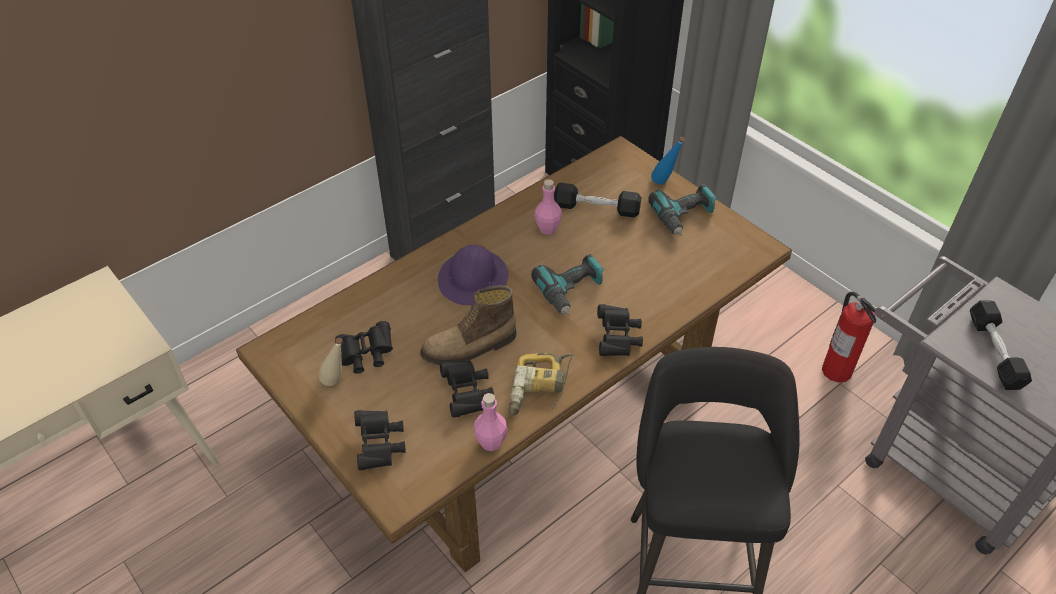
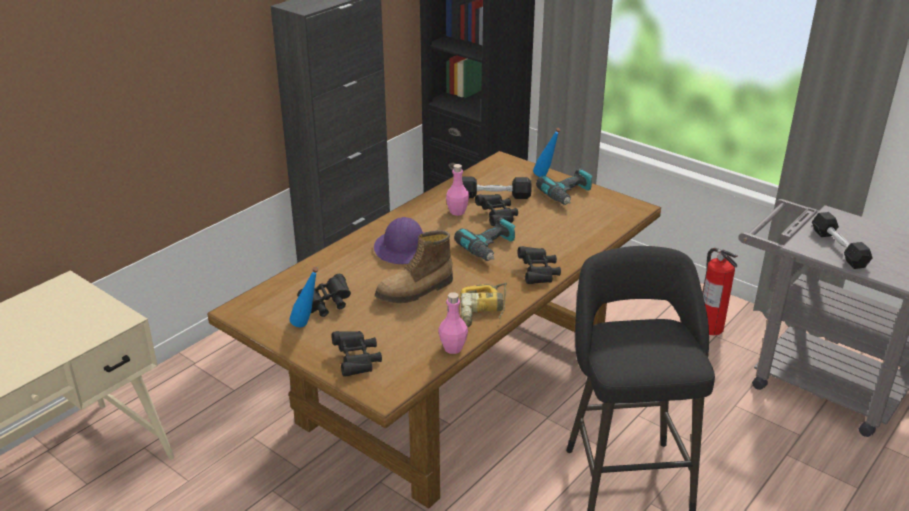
camera: 10 degrees left, 15 degrees down
(338, 385) = (307, 326): beige bottle -> blue bottle
(467, 394) = (422, 320): black binoculars -> black binoculars (497, 216)

